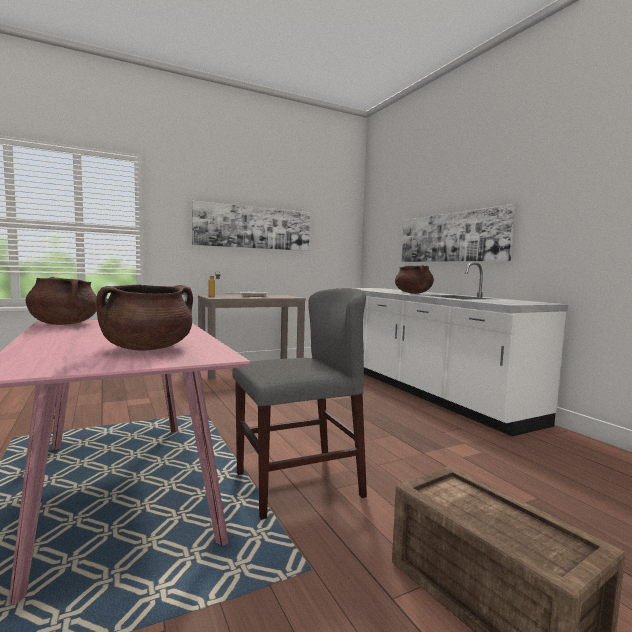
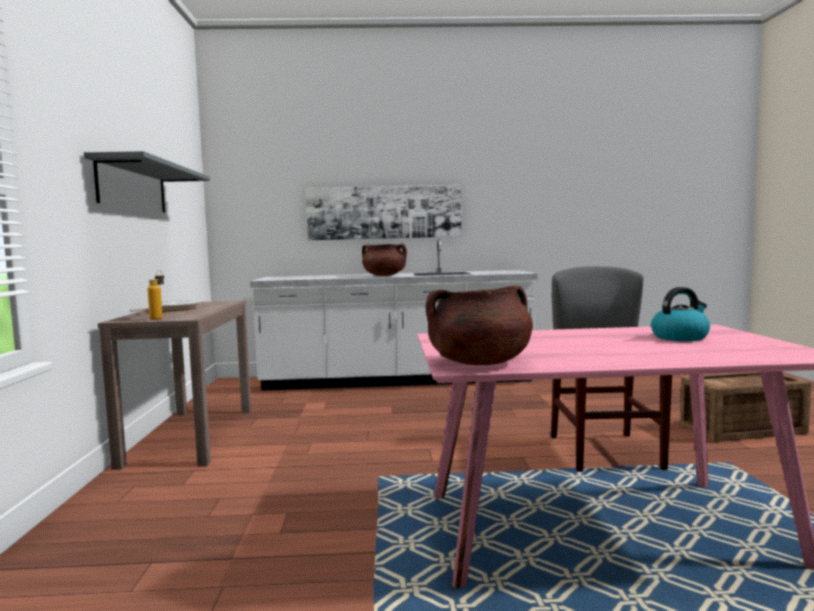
camera: 65 degrees left, 0 degrees up
(148, 349) = (680, 337): brown cooking pot -> kettle
(253, 227) = (133, 187): picture -> grey shelf

